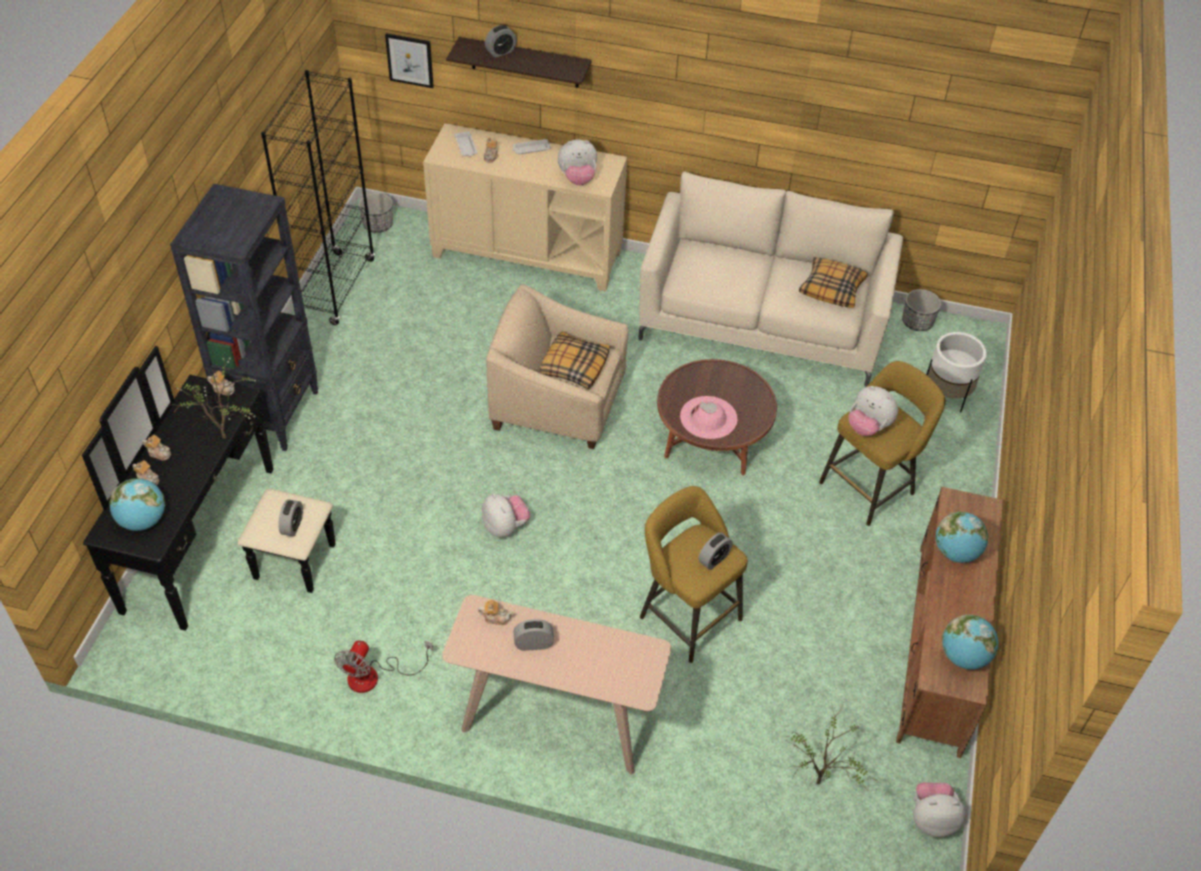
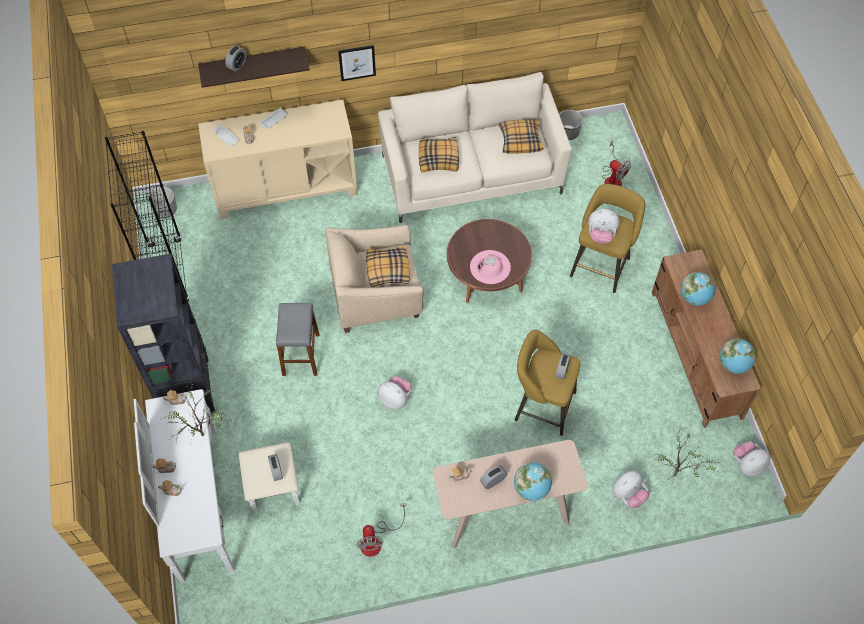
camera: 25 degrees left, 10 degrees up
(143, 521) = (190, 521): globe -> globe (531, 488)
(222, 543) = (216, 499): black dresser -> white dresser
(410, 60) = (161, 91): picture -> picture (357, 62)
(426, 431) = (301, 355): none -> grey stool
(577, 179) = (320, 131): plush toy -> plush toy (628, 495)
(714, 271) = (439, 158): none -> pillow
(946, 395) = (612, 178): white planter -> fan

